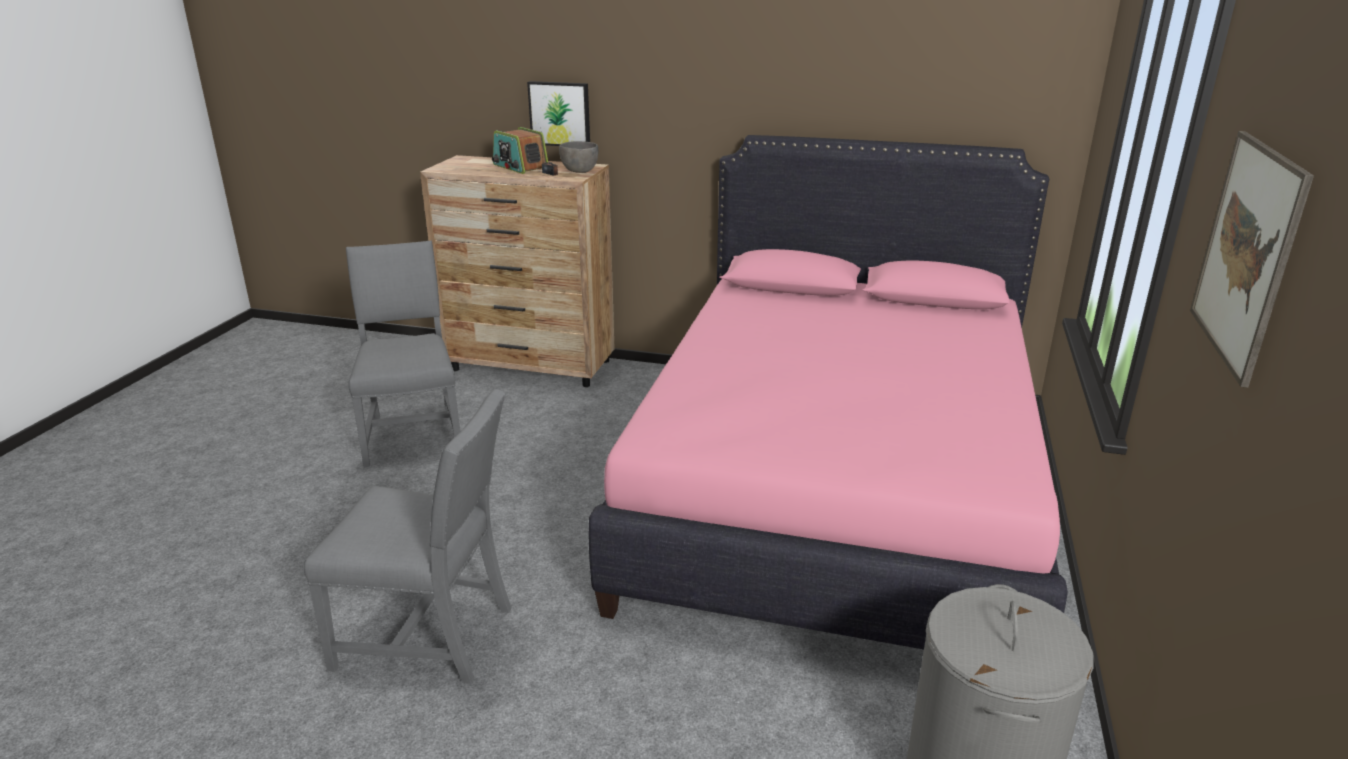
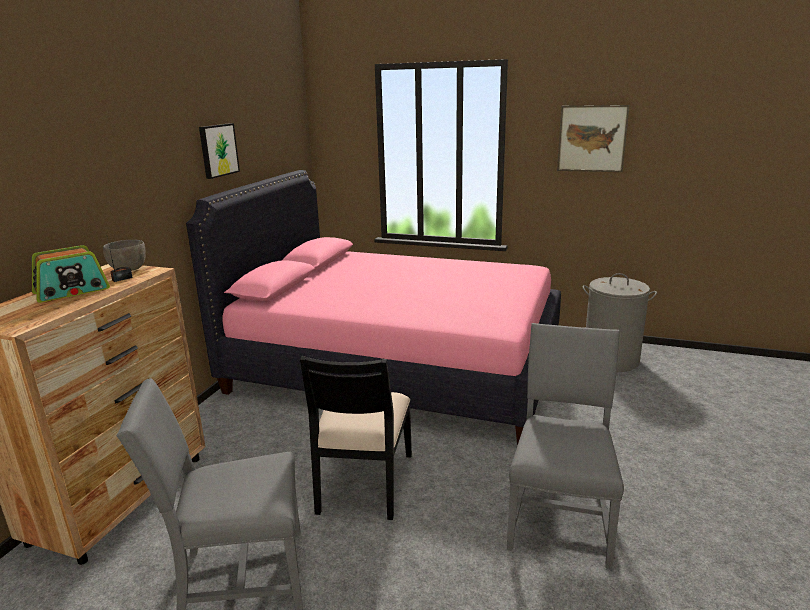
camera: 85 degrees left, 5 degrees down
(532, 483) = (363, 482): none -> black chair
(560, 114) = (55, 228): picture -> picture (218, 150)

